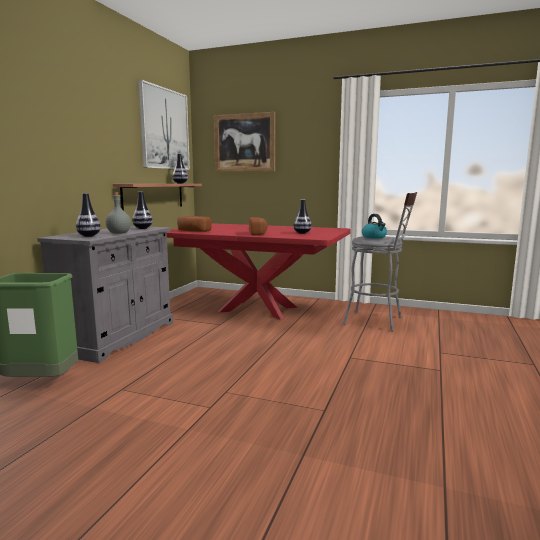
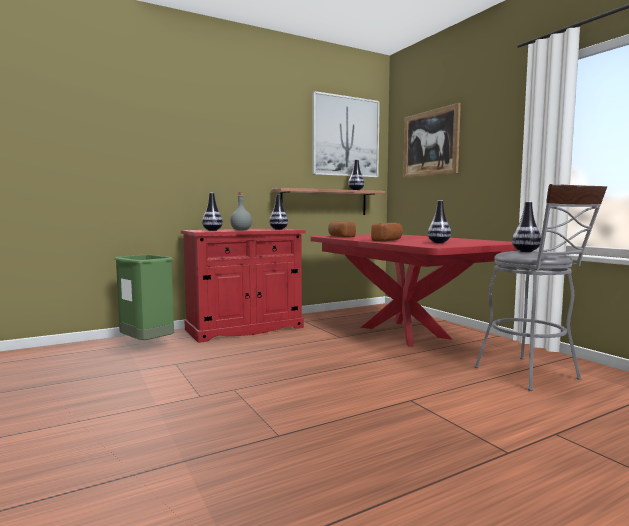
camera: 40 degrees right, 5 degrees down
(118, 337) = (245, 329): grey cabinet -> red cabinet
(374, 237) = (525, 251): kettle -> vase

